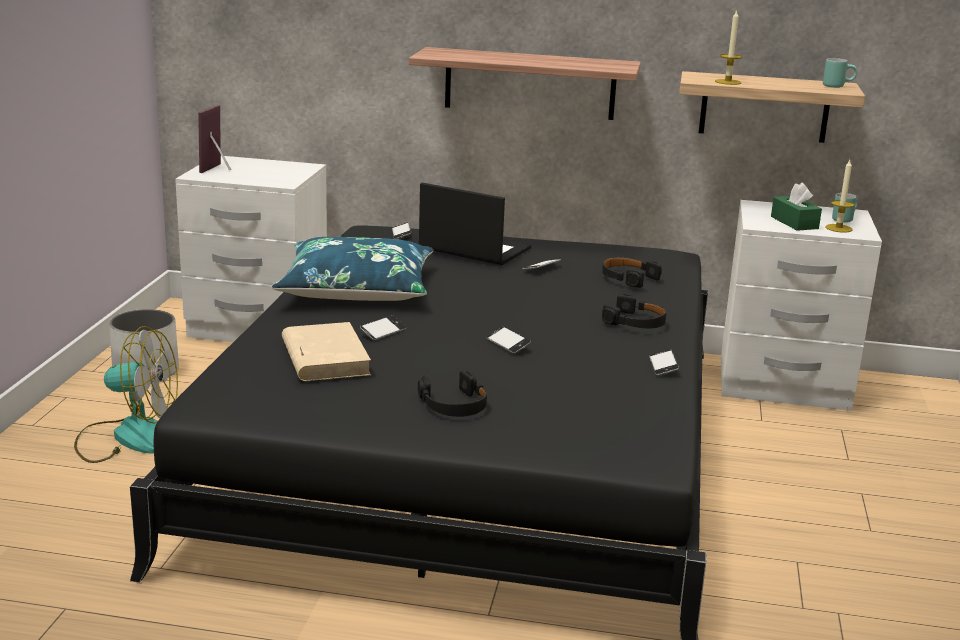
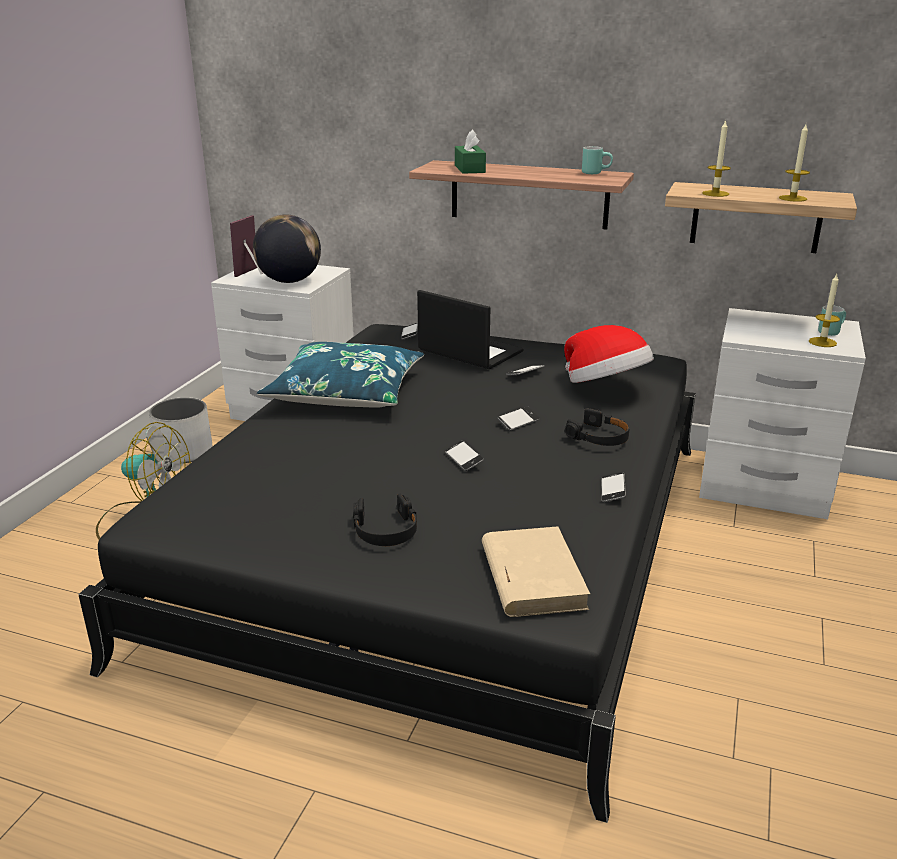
camera: 10 degrees right, 5 degrees up
(265, 177) = (289, 281): none -> globe
(324, 357) = (283, 469): beige book -> beige book (532, 576)
(383, 332) = (349, 441): phone -> phone (518, 422)
(628, 278) = (605, 386): black headphones -> hat
(794, 222) = (777, 335): green tissue box -> green tissue box (469, 169)
(803, 87) = (792, 198): none -> candle
(837, 86) = (830, 197): turquoise mug -> turquoise mug (596, 173)

